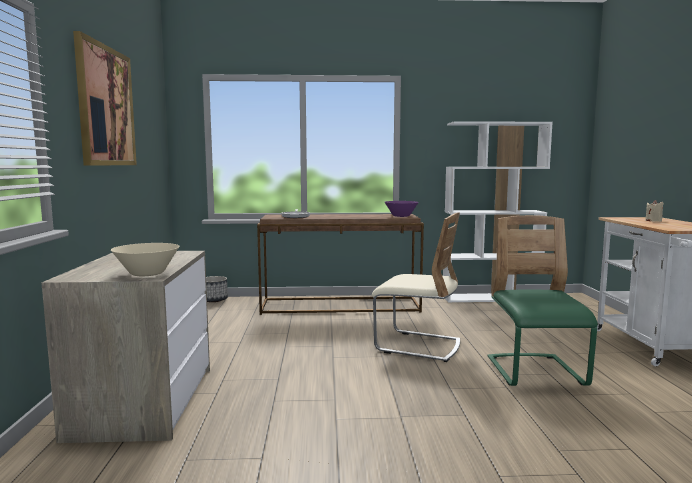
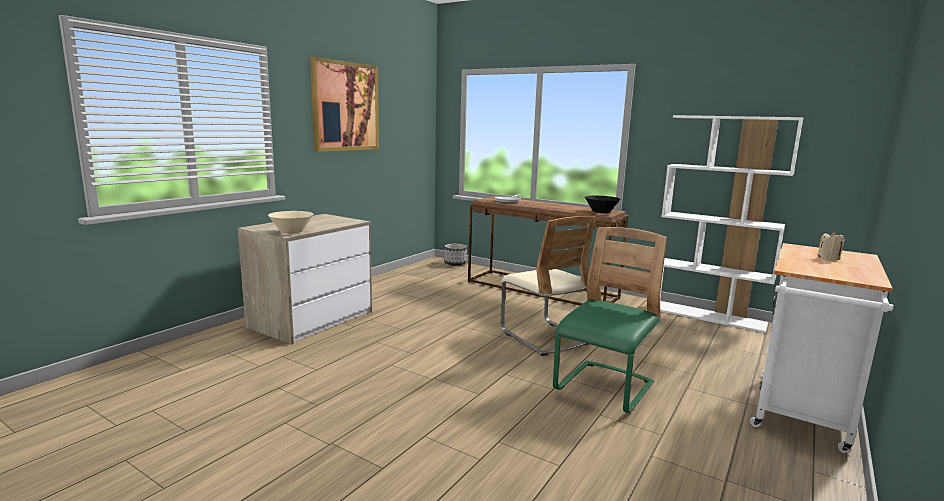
camera: 35 degrees right, 5 degrees up
(401, 216) = (601, 212): purple bowl -> black bowl

